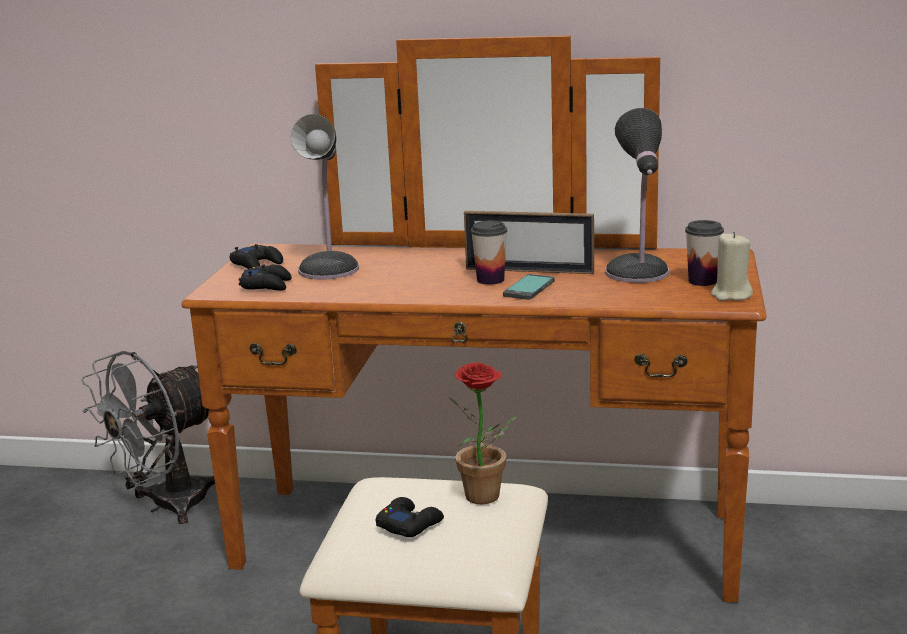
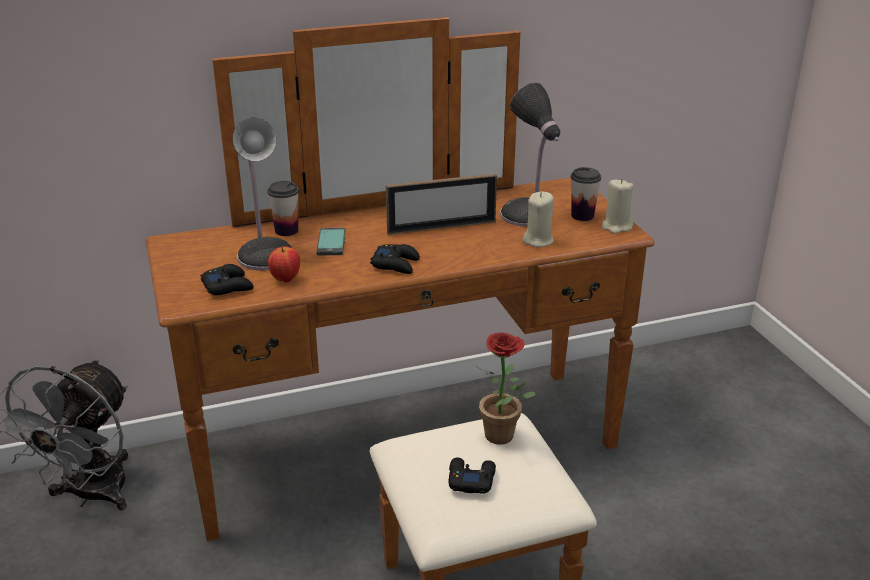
camera: 30 degrees left, 10 degrees up
(257, 264) = (187, 262): black game controller -> black game controller (396, 264)
(323, 288) = (285, 279): none -> apple
(490, 280) = (421, 243): cup -> cup (286, 231)
(529, 288) = (463, 247): phone -> phone (331, 243)
(619, 294) = (538, 240): none -> beige candle

